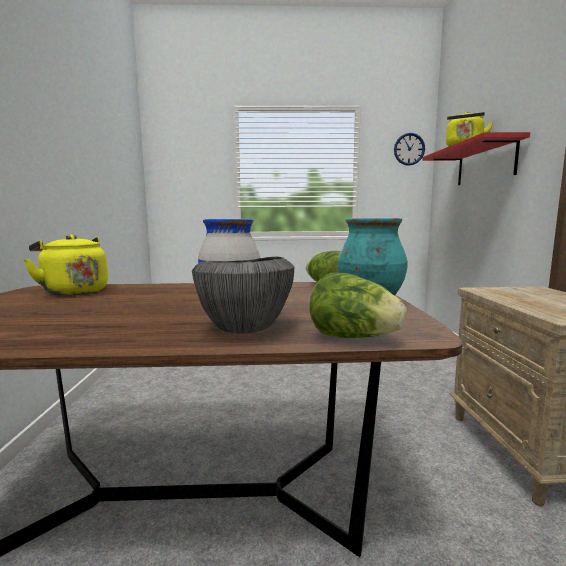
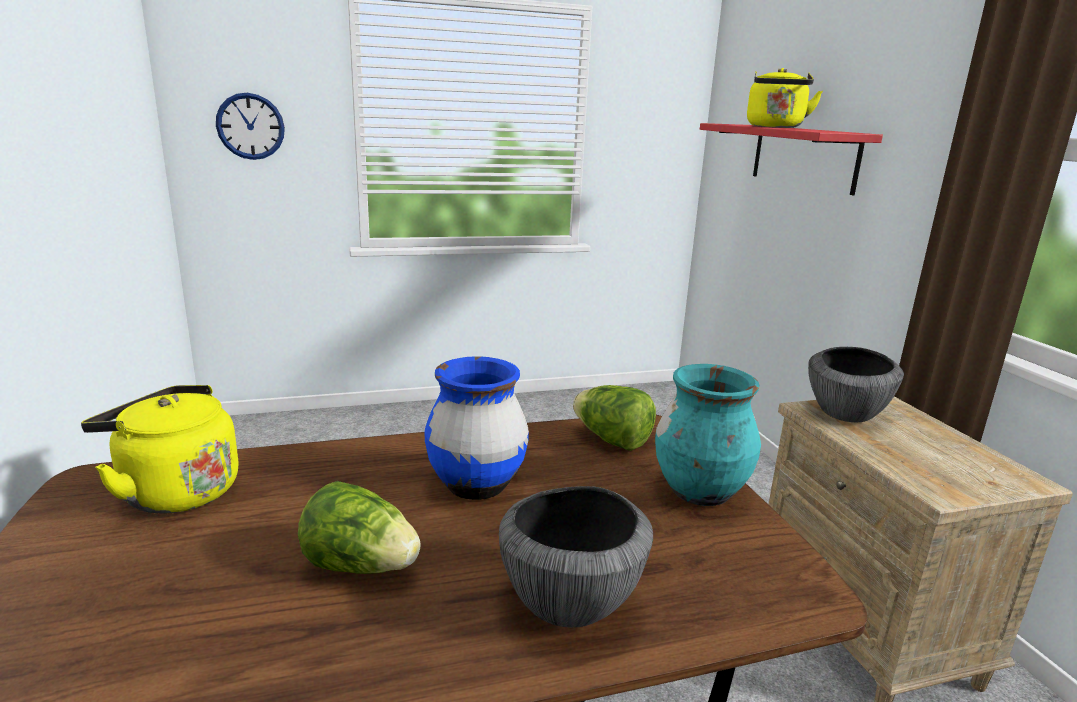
camera: 15 degrees left, 10 degrees up
(353, 338) = (732, 617): lettuce -> lettuce (361, 566)
(409, 149) = (670, 92): wall clock -> wall clock (250, 126)
(504, 291) = (845, 414): none -> bowl

